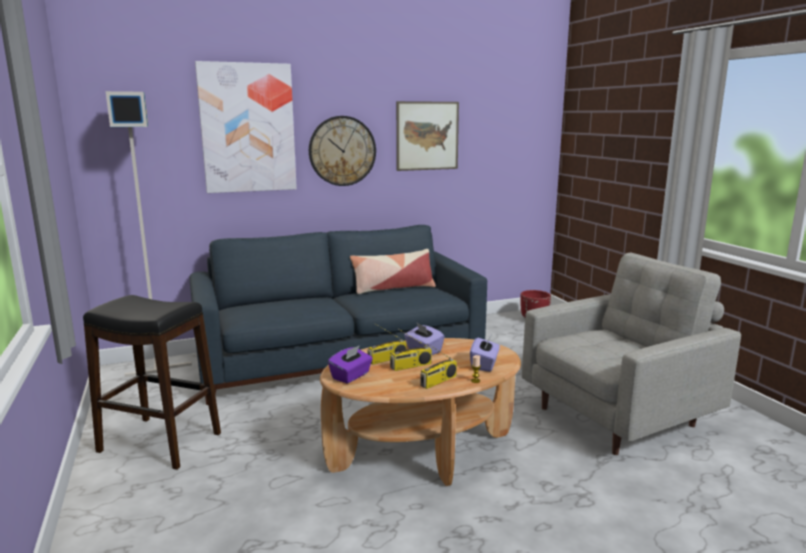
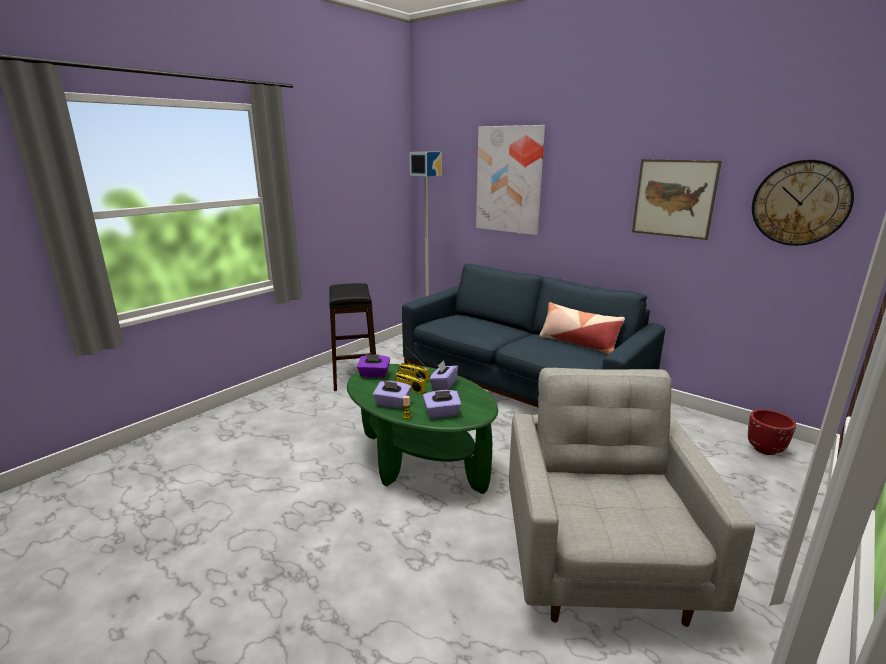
camera: 60 degrees right, 5 degrees up
(342, 151) = (581, 206): wall clock -> wall clock (800, 203)
(422, 452) = (420, 461): brown coffee table -> green coffee table
(438, 381) = (392, 404): radio -> purple tissue box
(619, 416) = (601, 561): grey armchair -> grey armchair turned 120 degrees counterclockwise

